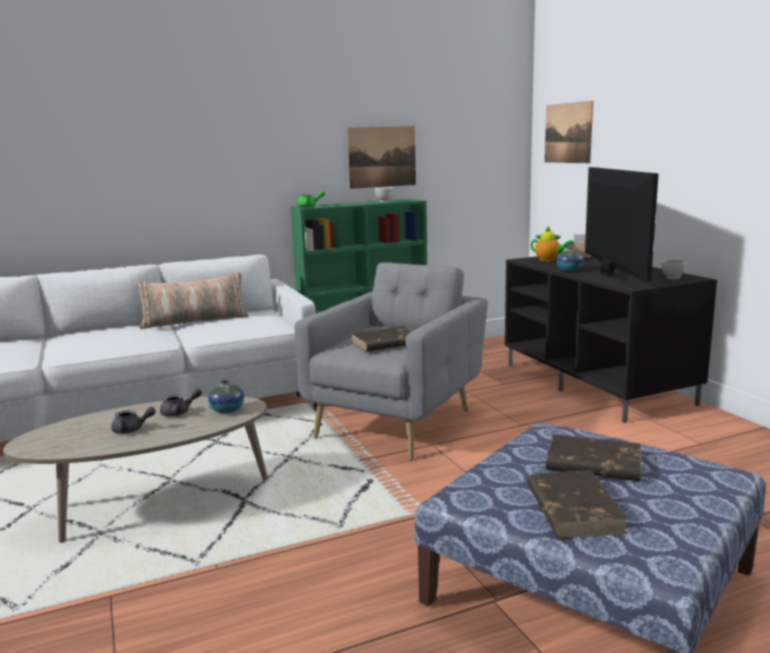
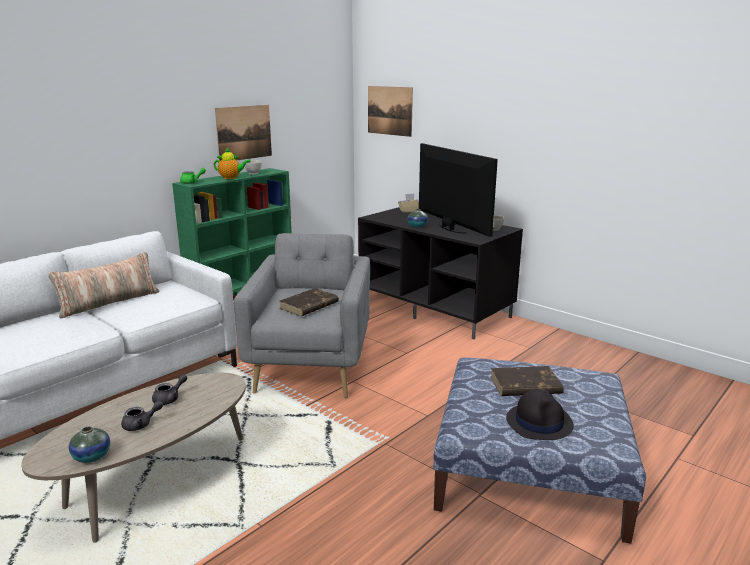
camera: 25 degrees left, 5 degrees up
(227, 410) = (212, 389): vase -> vase (92, 457)
(549, 260) = (392, 216): teapot -> teapot (231, 178)
(573, 508) = (539, 422): brown book -> black hat

